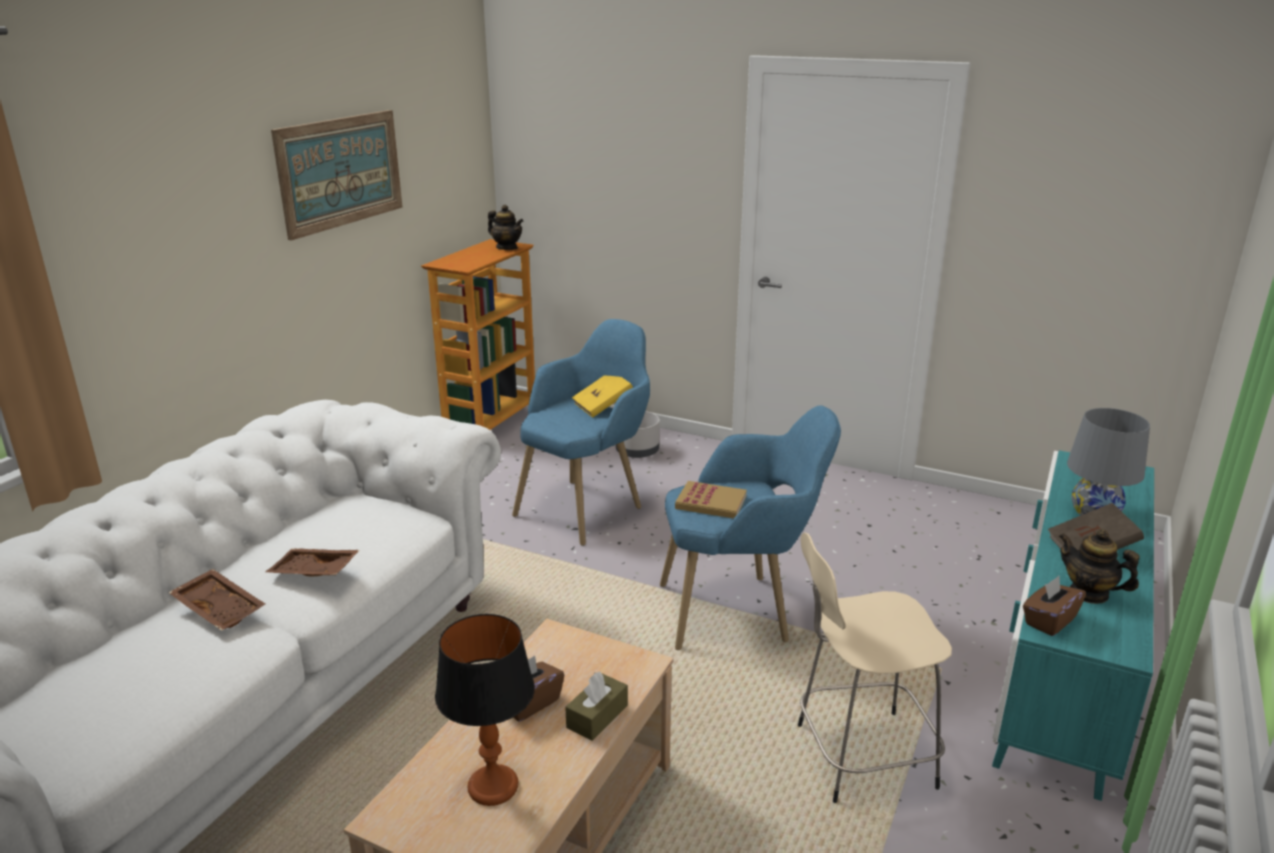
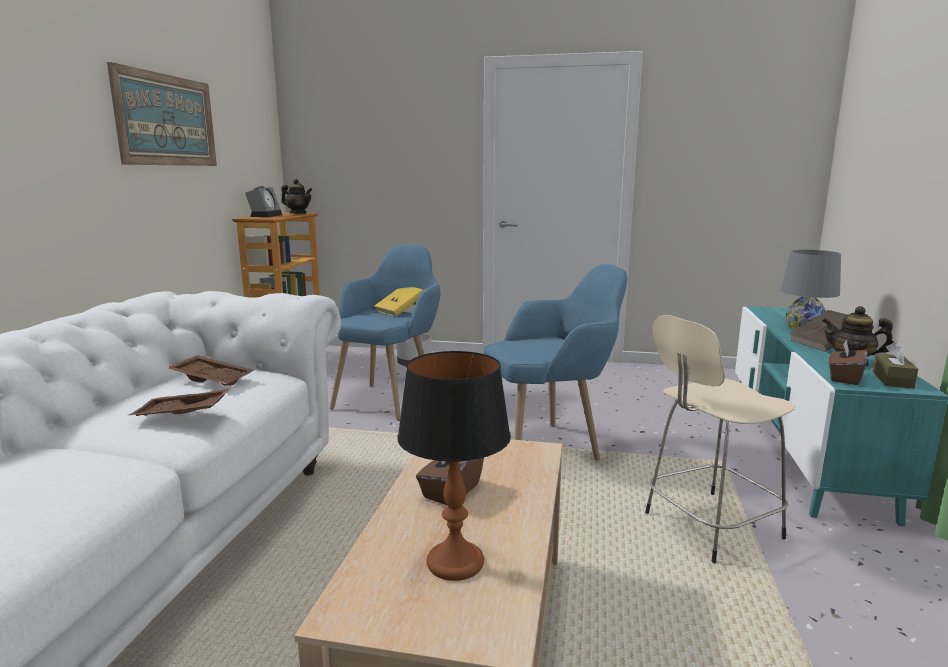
camera: 15 degrees left, 10 degrees down
(221, 608) = (79, 449): brown tray -> brown tray (213, 379)
(464, 255) = (265, 215): none -> alarm clock
(597, 716) = (524, 491): brown tissue box -> brown tissue box (892, 380)
(711, 503) = (526, 348): book -> none

